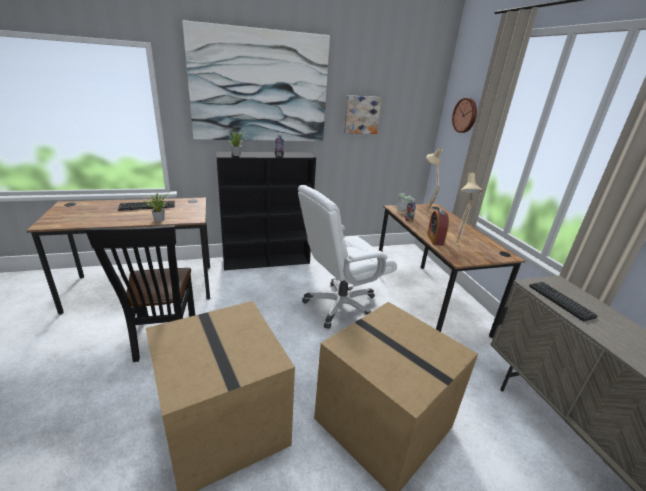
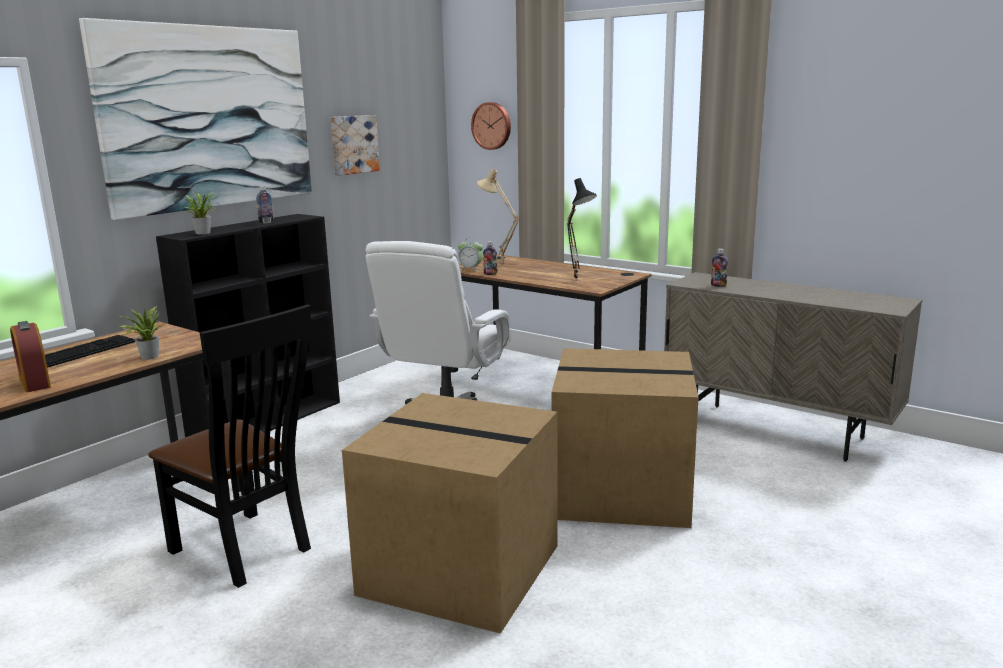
camera: 35 degrees left, 10 degrees down
(435, 239) = (546, 281): alarm clock -> alarm clock (35, 383)
(457, 247) = (578, 280): beige table lamp -> black table lamp
(560, 301) = (718, 285): keyboard -> bottle

